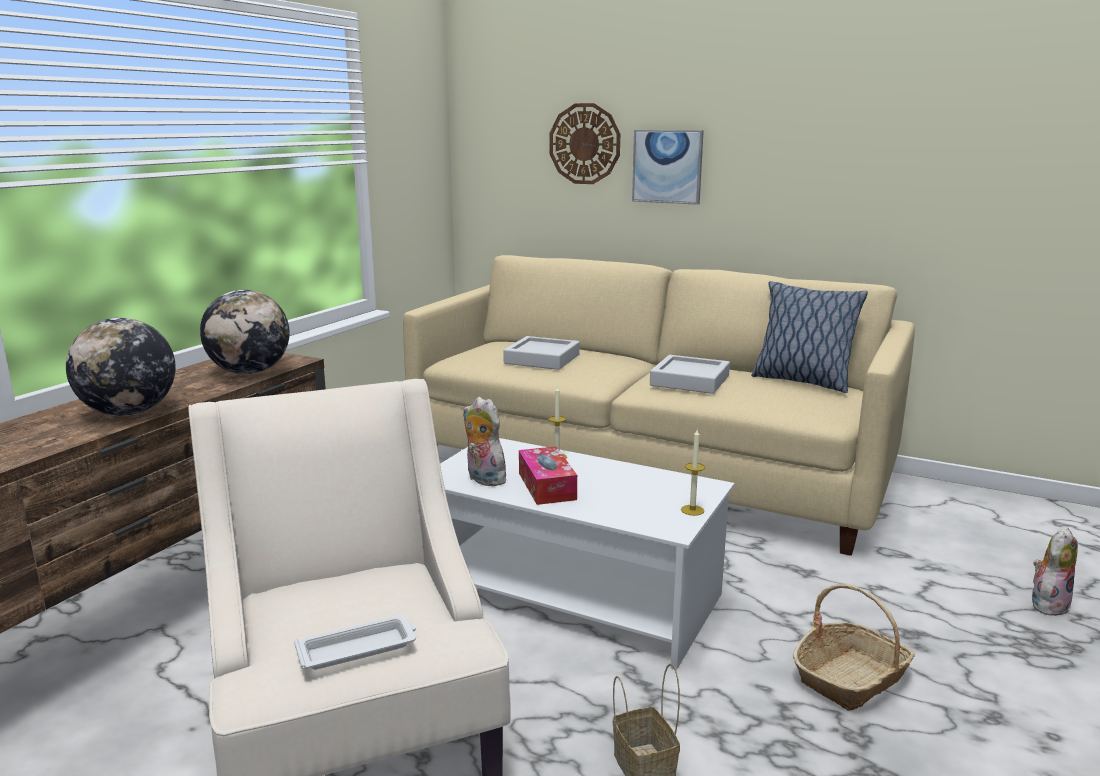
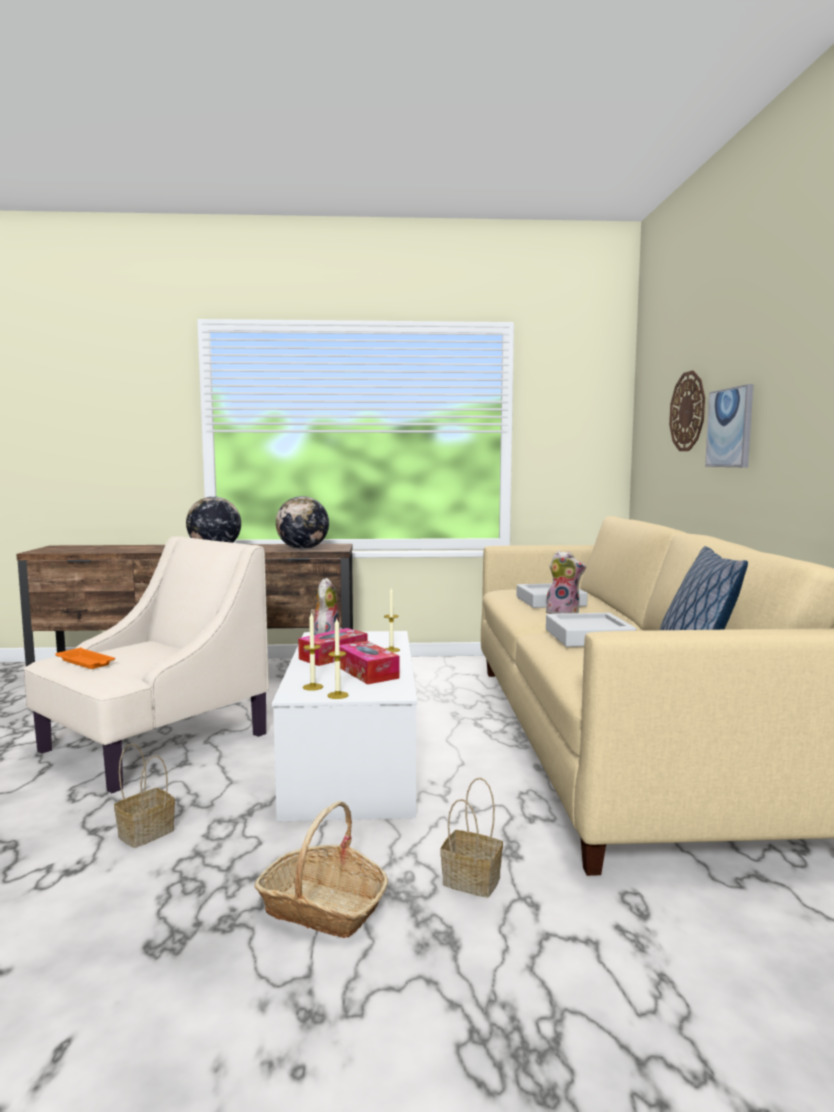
camera: 60 degrees right, 10 degrees down
(359, 648) = (86, 662): white tray -> orange tray
(627, 483) = (367, 672): none -> tissue box
(653, 516) = (313, 687): none -> candle
(839, 601) = (469, 881): none -> basket
(1047, 604) = (658, 1062): plush toy -> plush toy (563, 613)

